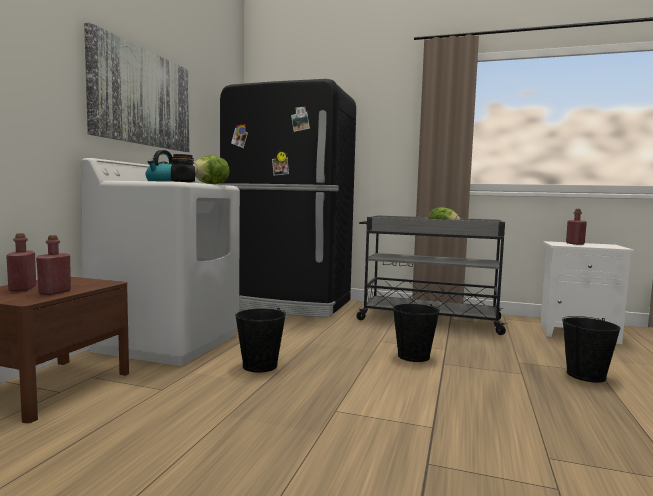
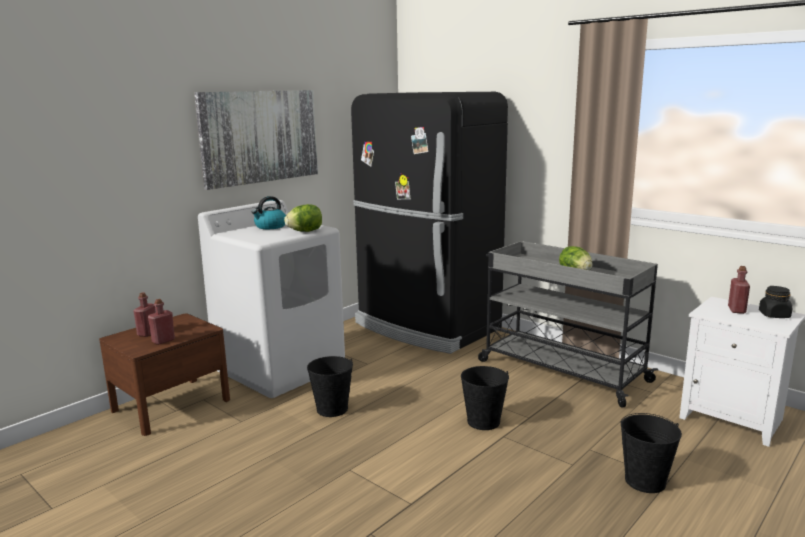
camera: 25 degrees right, 10 degrees up
(183, 182) = (272, 238): black jar -> black jar (774, 315)

